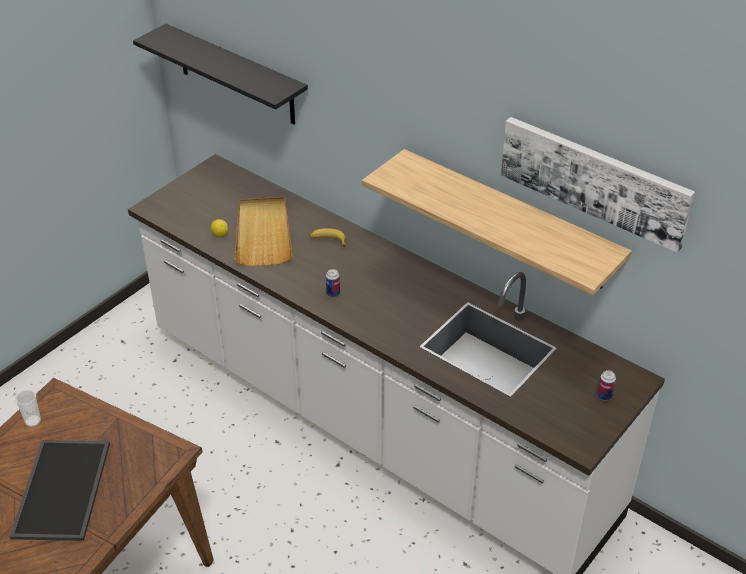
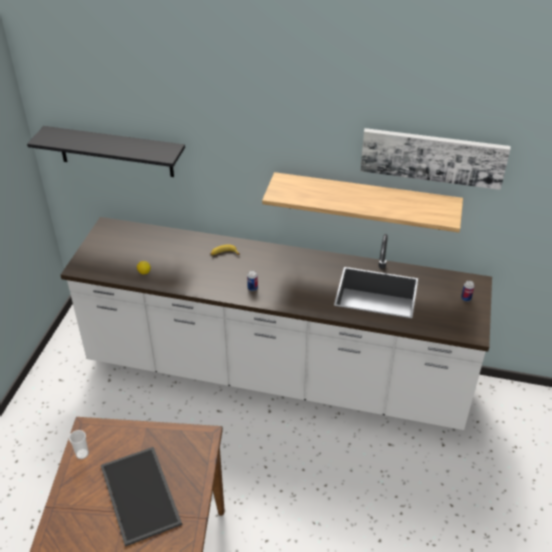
camera: 25 degrees left, 0 degrees up
(263, 234) = (175, 262): beige tray -> none

